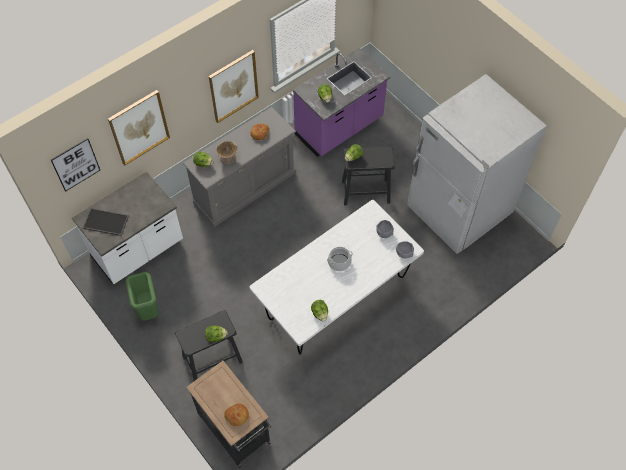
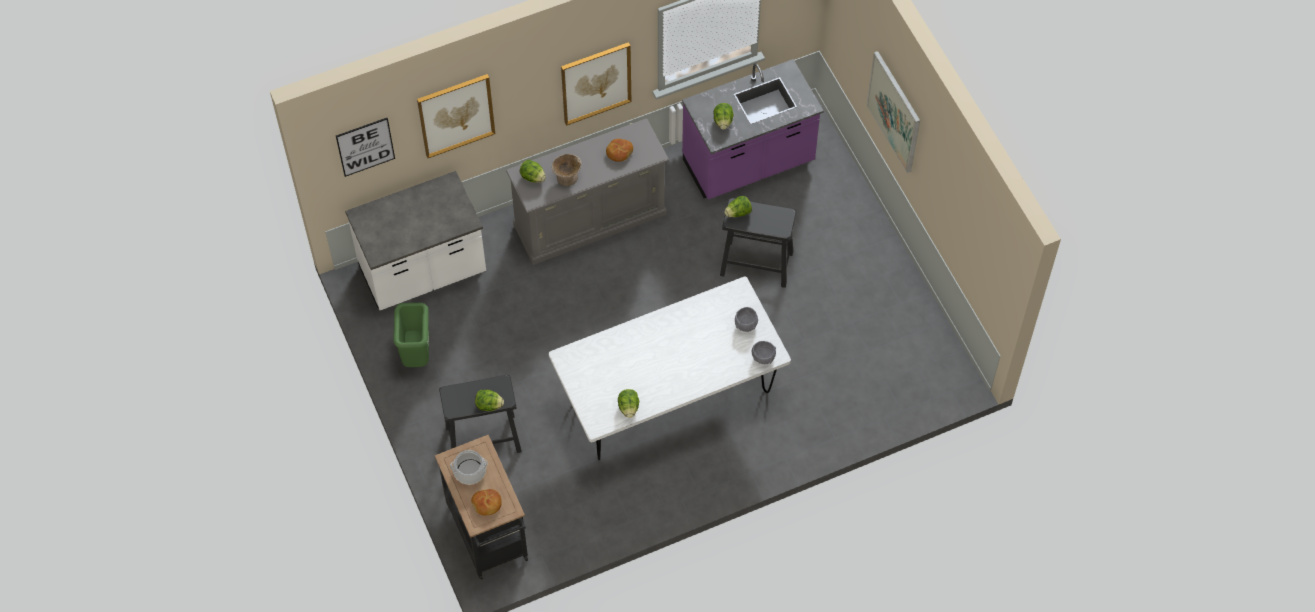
camera: 15 degrees right, 0 degrees up
(105, 222) = (386, 227): tray -> none
(339, 262) = (674, 349): cooking pot -> cooking pot (469, 472)
(448, 61) = (894, 111): none -> picture
(459, 209) = (880, 319): white fridge -> none

